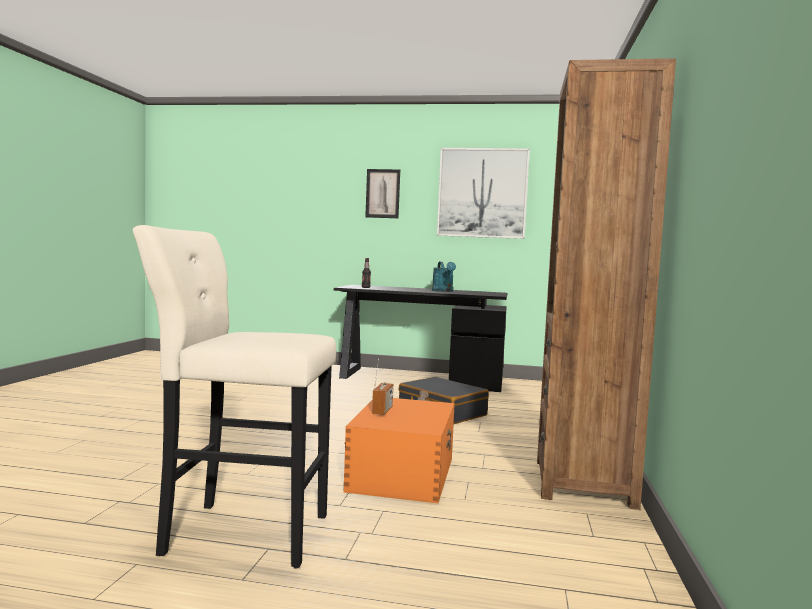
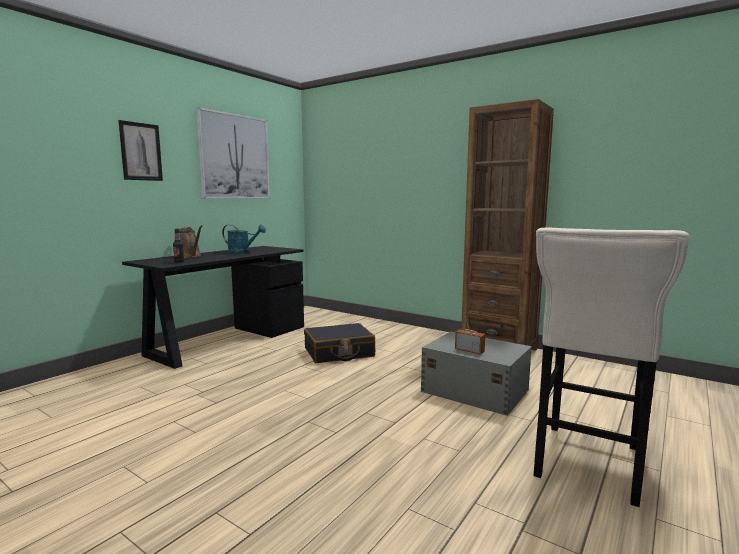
camera: 65 degrees left, 5 degrees up
(399, 287) = (189, 256): none -> brown watering can
(403, 473) = (474, 390): orange storage box -> grey storage box

